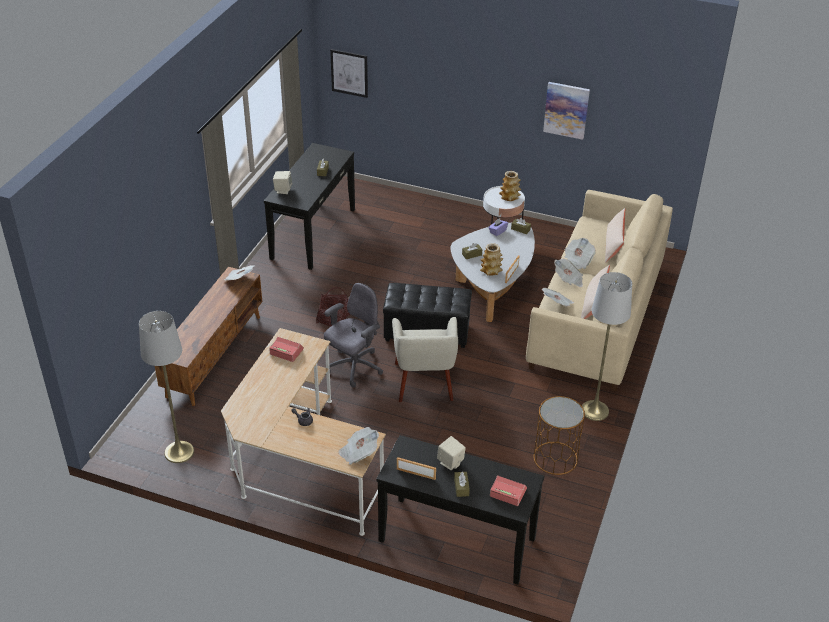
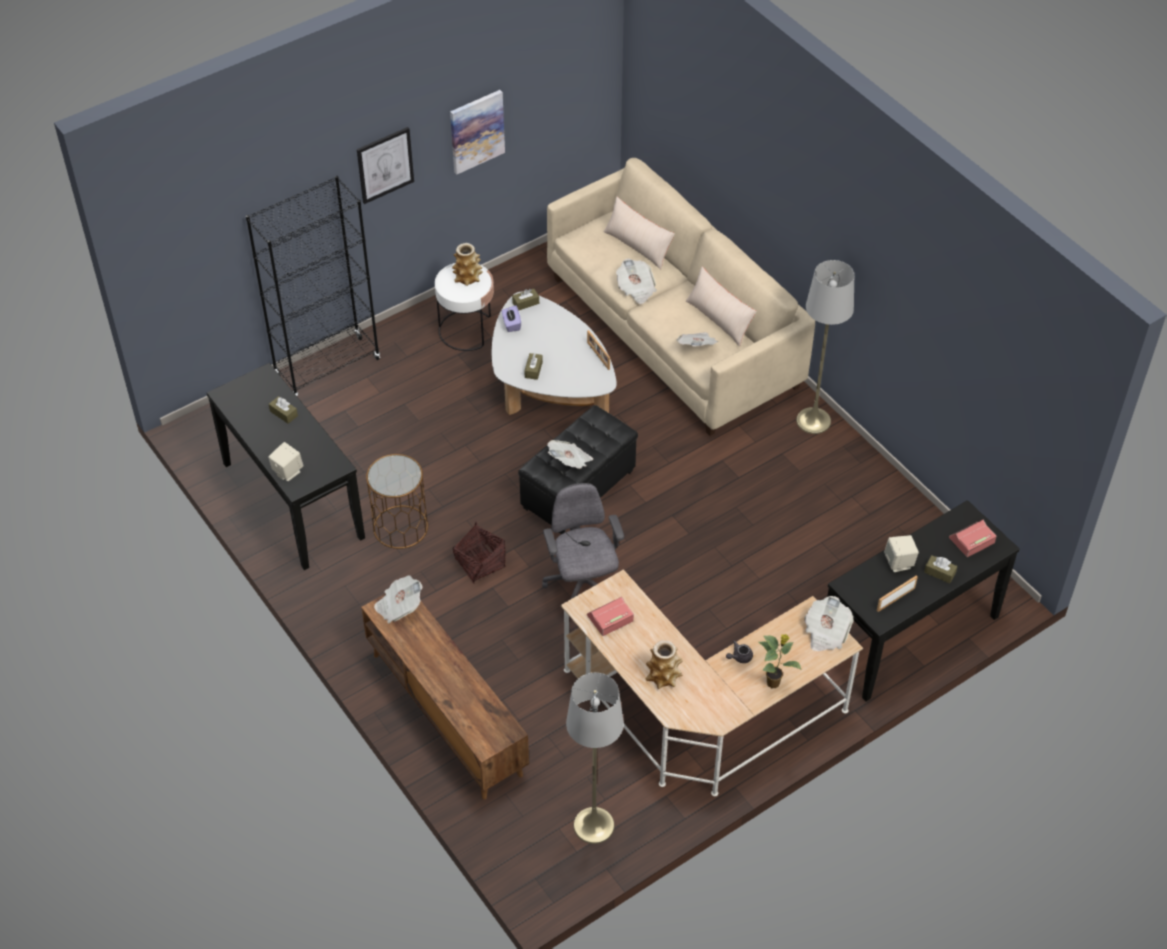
camera: 55 degrees left, 10 degrees up
(295, 445) = (774, 683): none -> potted plant
(349, 73) = (181, 270): picture -> picture (385, 165)
(417, 202) = (327, 368): none -> black bookcase
(424, 382) = (658, 536): beige armchair -> none
(491, 271) = (577, 370): vase -> vase (664, 676)
(555, 458) = (856, 492): brown side table -> brown side table (400, 527)
(568, 280) = (664, 315): newspaper -> newspaper (570, 462)

